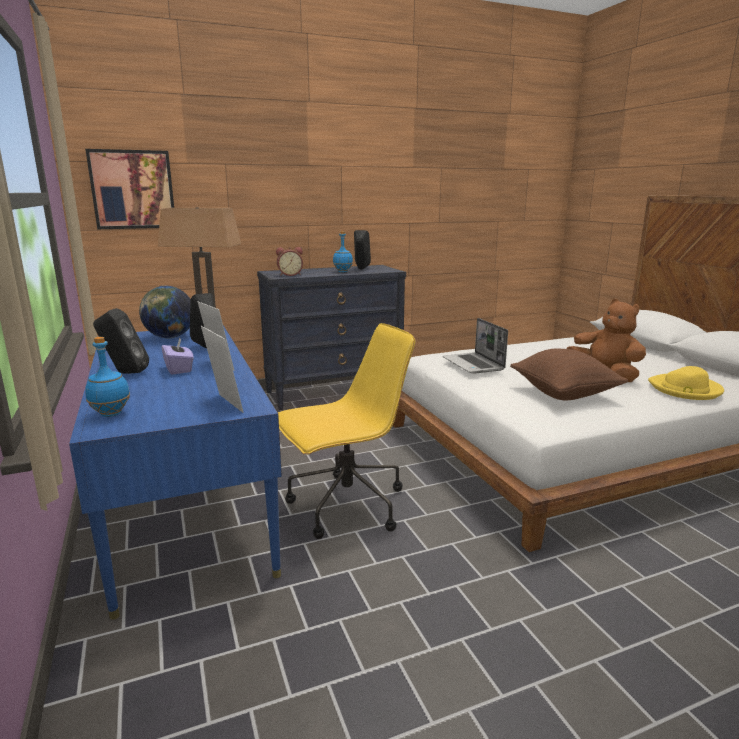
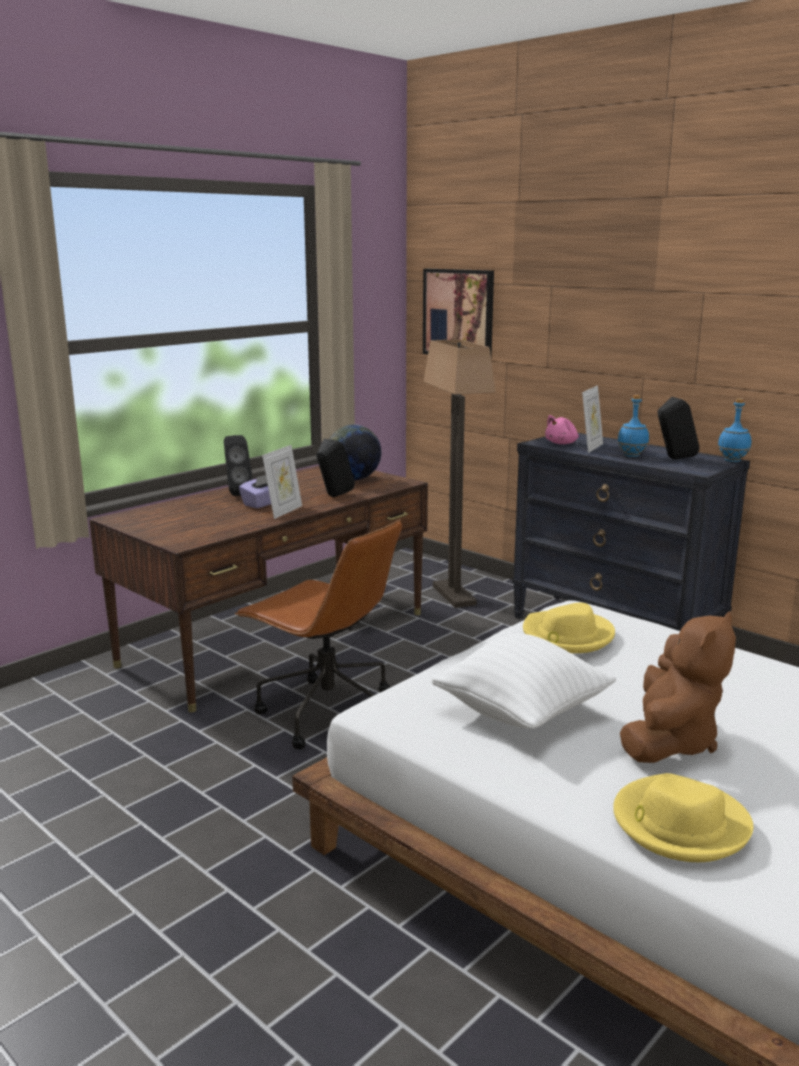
camera: 65 degrees right, 0 degrees up
(111, 414) = (145, 513): blue bottle -> blue bottle (733, 461)
(186, 502) = (277, 638): blue desk -> brown desk
(225, 404) = (184, 535): picture frame -> picture frame (591, 447)
(290, 275) = (562, 443): alarm clock -> pink plush toy
(345, 507) = (326, 713): yellow office chair -> brown office chair
(474, 364) = (567, 636): laptop -> yellow hat
(564, 394) = (522, 713): brown pillow -> white pillow

